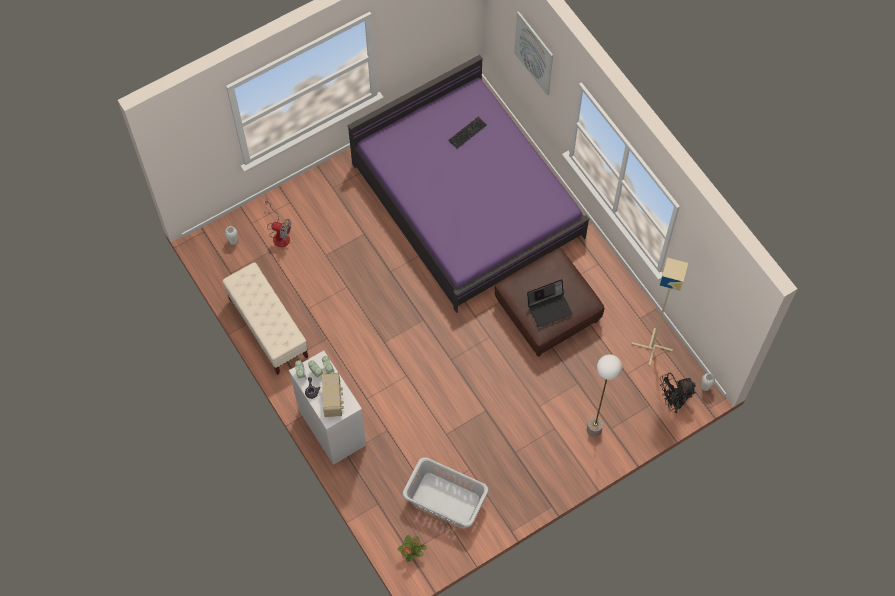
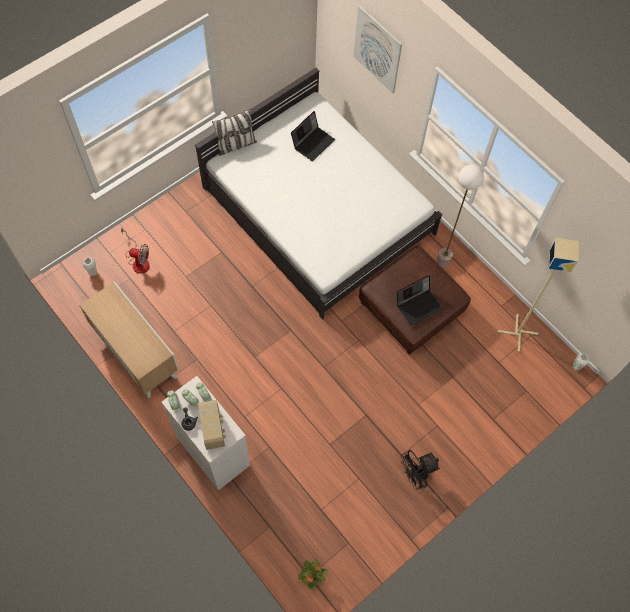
camera: 10 degrees left, 0 degrees up
(268, 328) = (136, 355): beige bench -> cabinet
(389, 127) = (236, 145): none -> pillow
(445, 499) = (338, 513): grey laundry basket -> none
(467, 132) = (313, 142): keyboard -> laptop
(467, 200) = (317, 210): purple bed -> white bed
(594, 430) = (476, 422): floor lamp -> floor lamp (443, 261)
(673, 401) = (548, 384): black fan -> black fan (416, 475)

